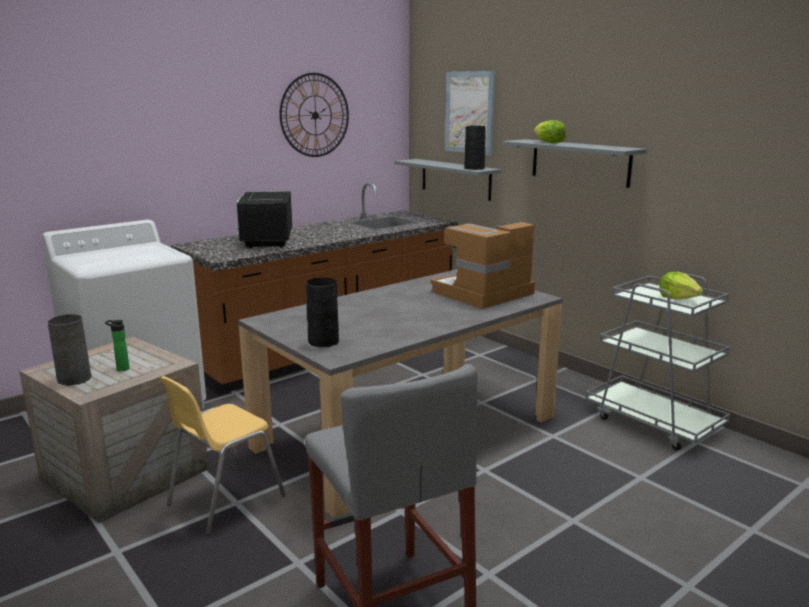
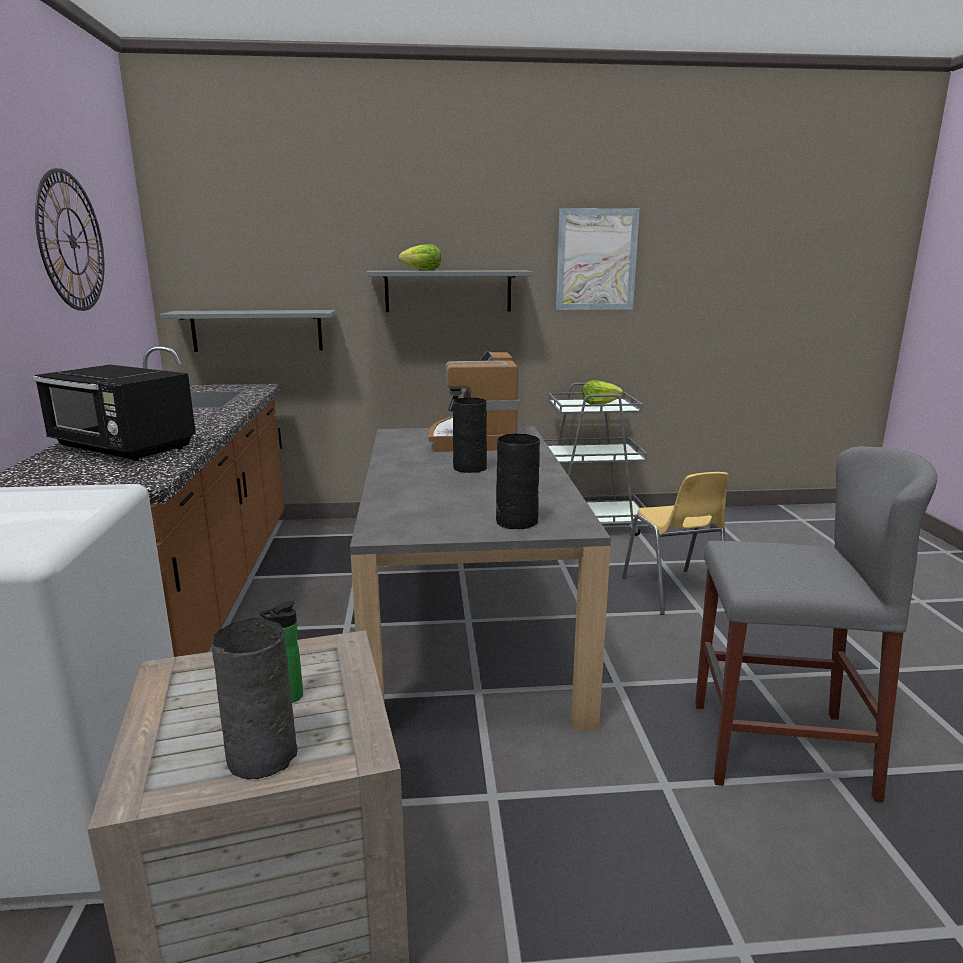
camera: 55 degrees left, 0 degrees up
(224, 500) = (476, 805): yellow chair -> yellow chair (673, 592)
(469, 112) = (272, 241): picture -> picture (596, 260)
(474, 168) = (309, 311): black vase -> black vase (469, 468)

